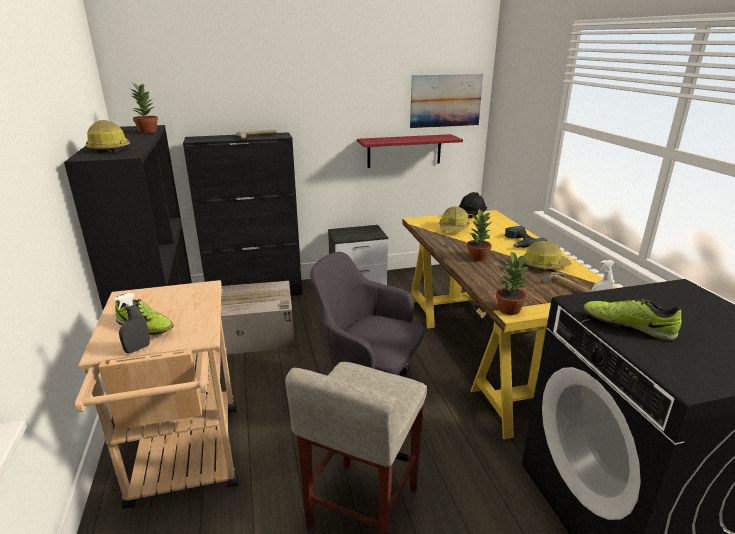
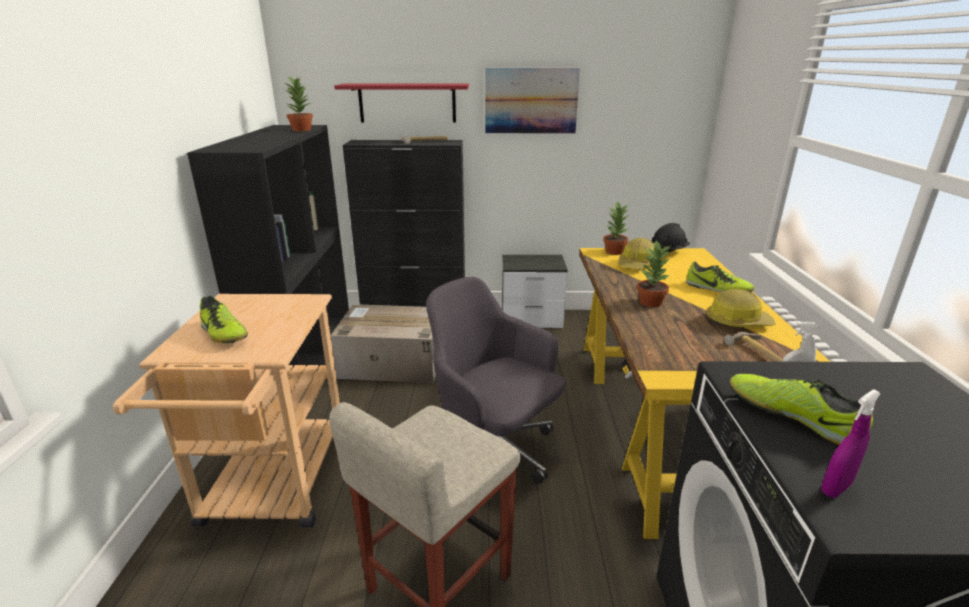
camera: 15 degrees right, 0 degrees up
(108, 149) = (243, 143): hard hat -> none
(137, 349) = (201, 356): grey spray bottle -> none
(404, 151) = (600, 169): red shelf -> red shelf (407, 103)
(446, 100) = (657, 109): picture -> picture (531, 101)
(509, 309) = (660, 371): potted plant -> potted plant (614, 251)
(520, 242) = (717, 289): power drill -> shoe
(673, 366) = (836, 488): none -> purple spray bottle

